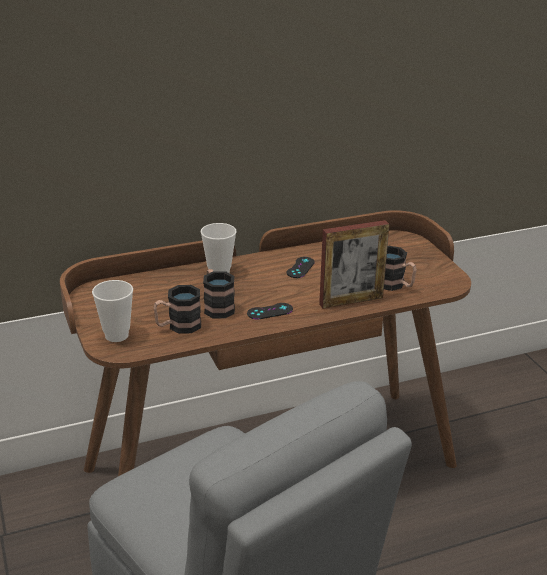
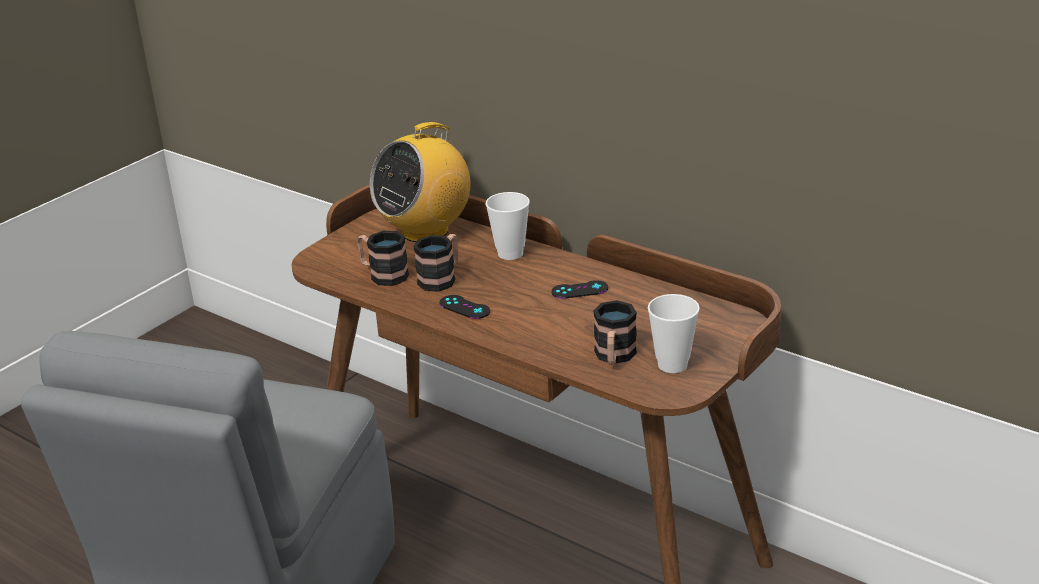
camera: 60 degrees right, 0 degrees up
(116, 335) = (336, 254): cup -> cup (672, 365)
(138, 290) = (425, 231): none -> radio
(351, 301) = (543, 343): picture frame -> none

